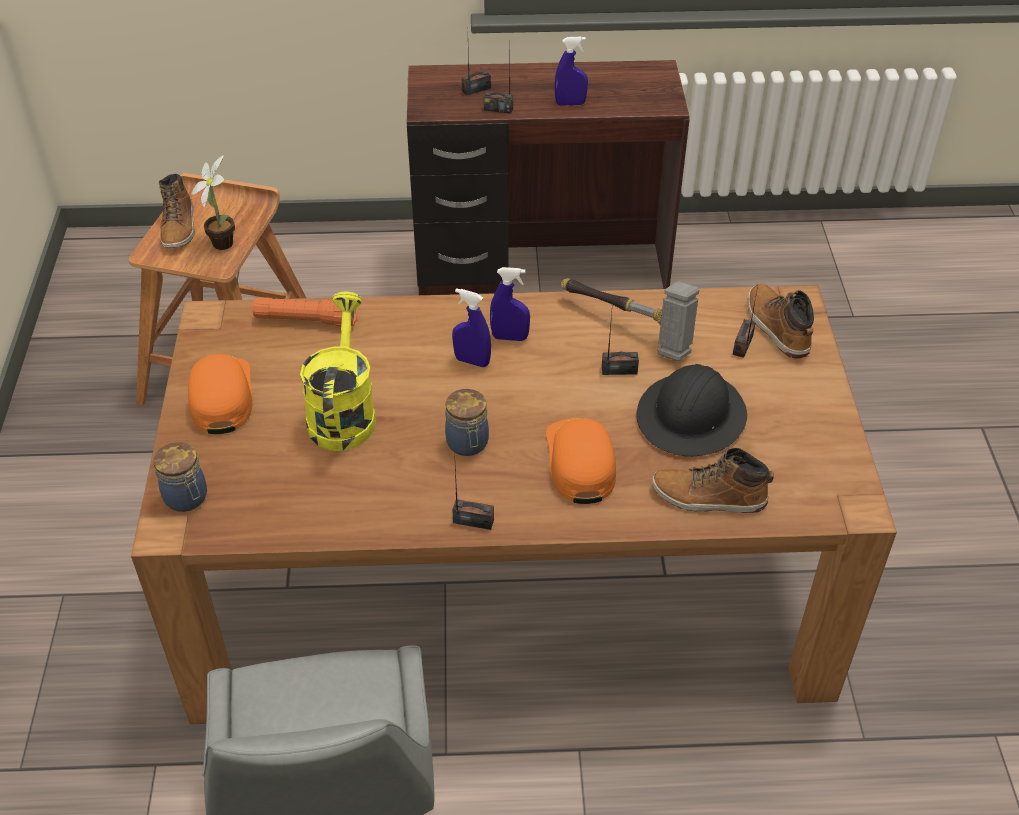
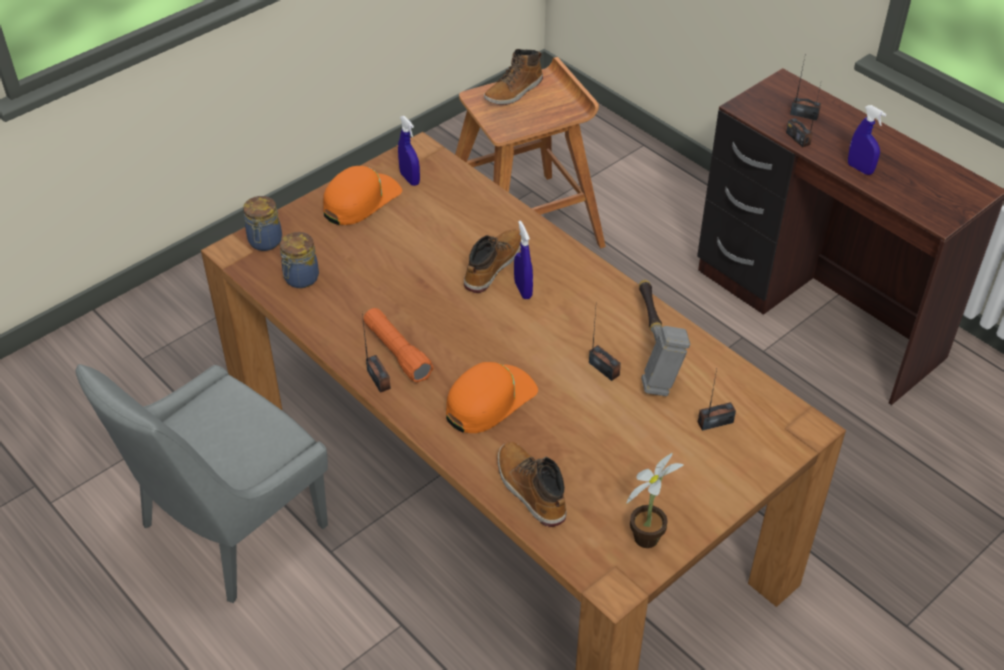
camera: 50 degrees right, 0 degrees up
(223, 241) = (526, 117): potted plant -> potted plant (649, 535)
(306, 320) = (468, 192): orange flashlight -> orange flashlight (397, 352)
(343, 412) = (406, 260): yellow watering can -> none
(468, 444) = (443, 335): jar -> jar (300, 279)
(510, 337) = (568, 294): blue spray bottle -> blue spray bottle (410, 179)
(691, 417) = (602, 435): black hard hat -> none
(776, 327) = (760, 431): boot -> boot (492, 266)

